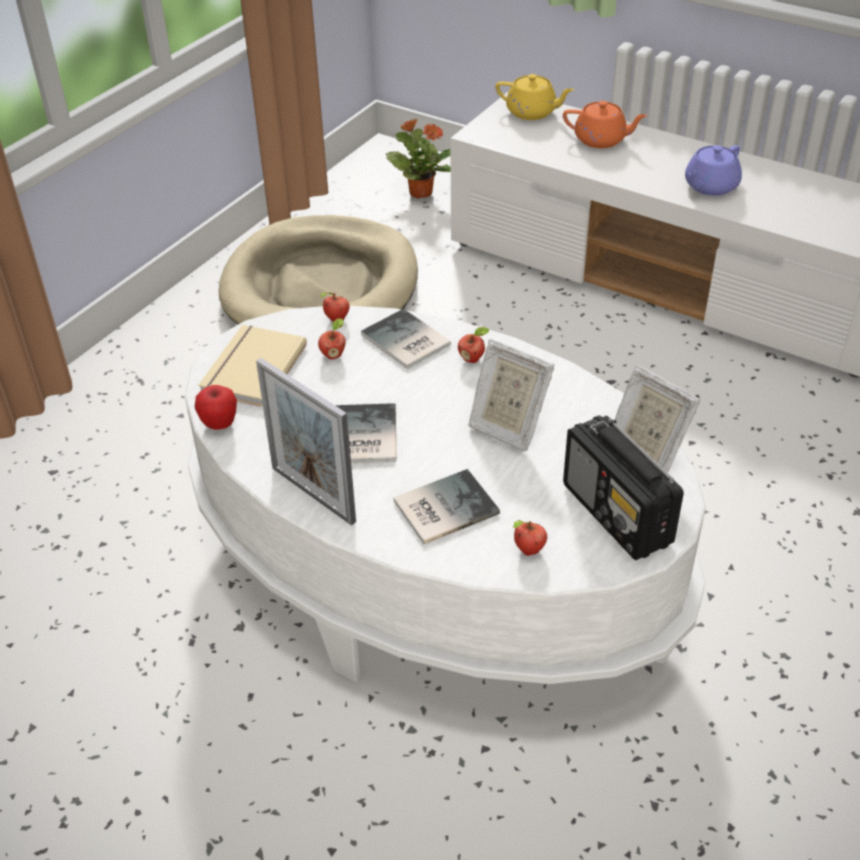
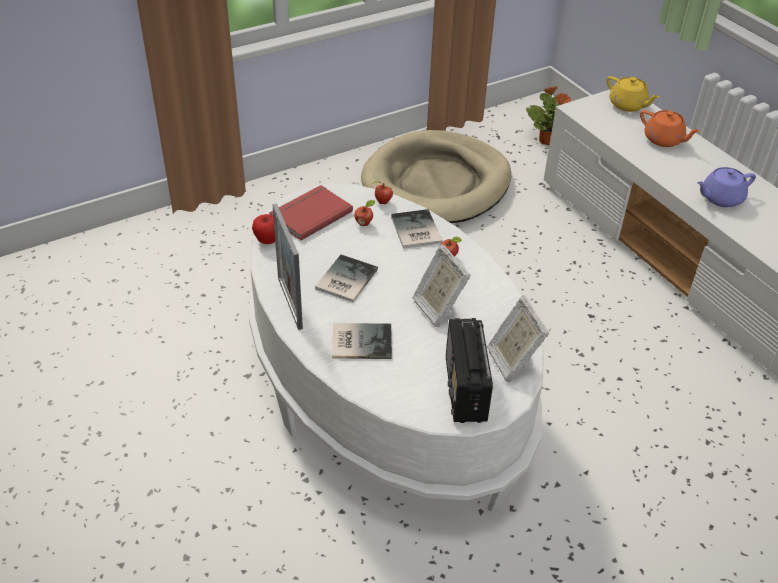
camera: 25 degrees right, 0 degrees up
(251, 369) = (309, 214): beige book -> red book
(528, 551) = (391, 388): apple -> none

